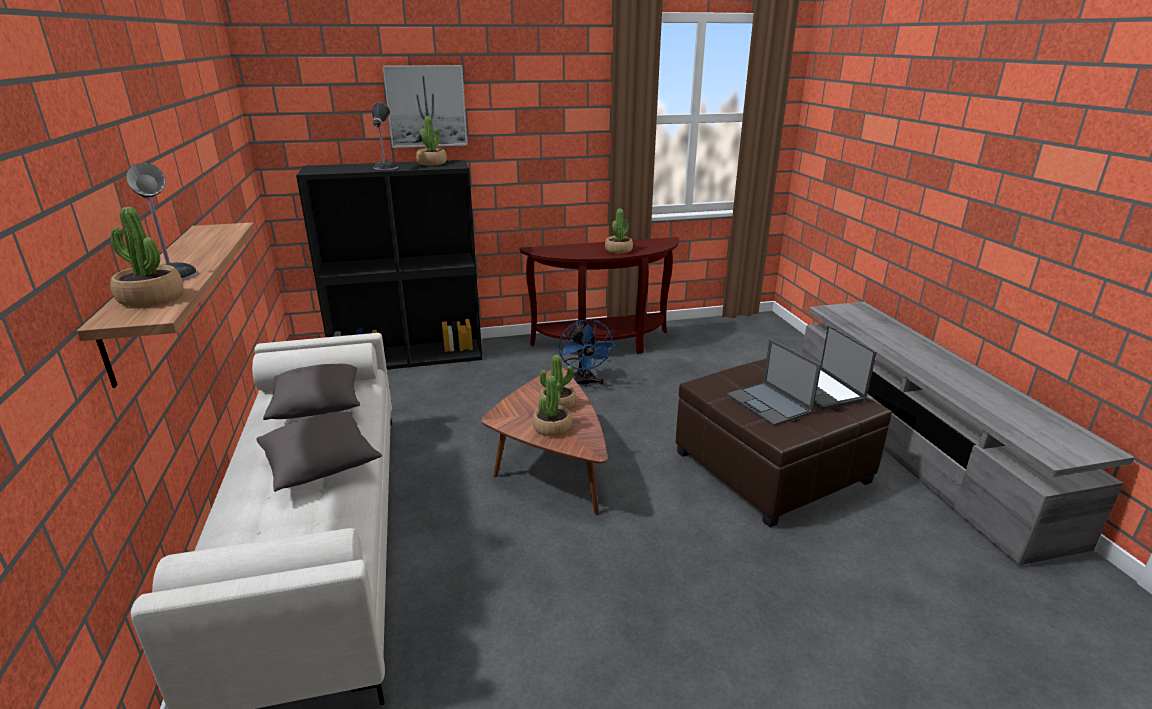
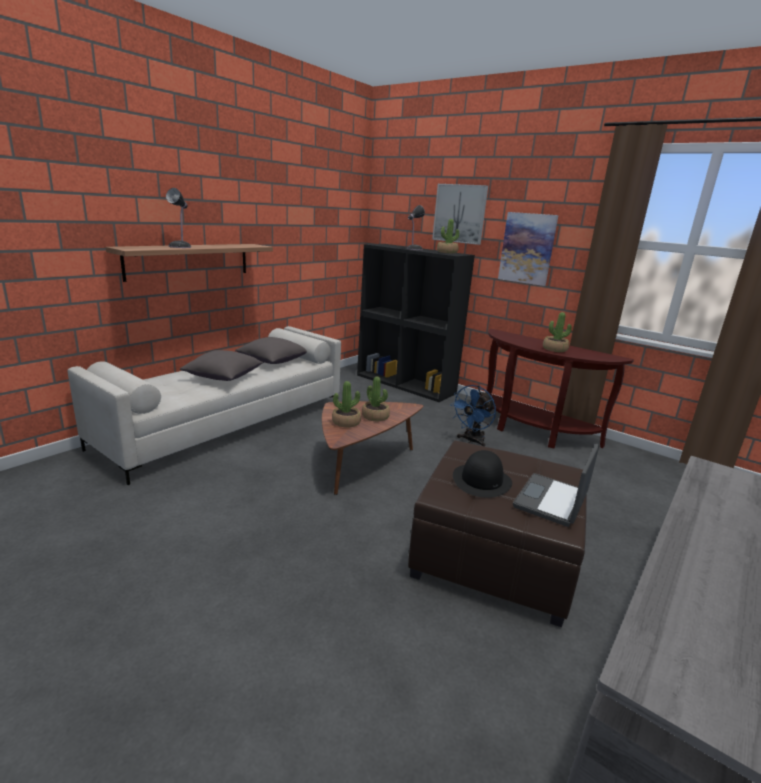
camera: 50 degrees right, 5 degrees down
(151, 298) = (149, 247): potted plant -> none
(531, 140) = (527, 248): none -> picture
(770, 404) = (482, 480): laptop -> black hat

